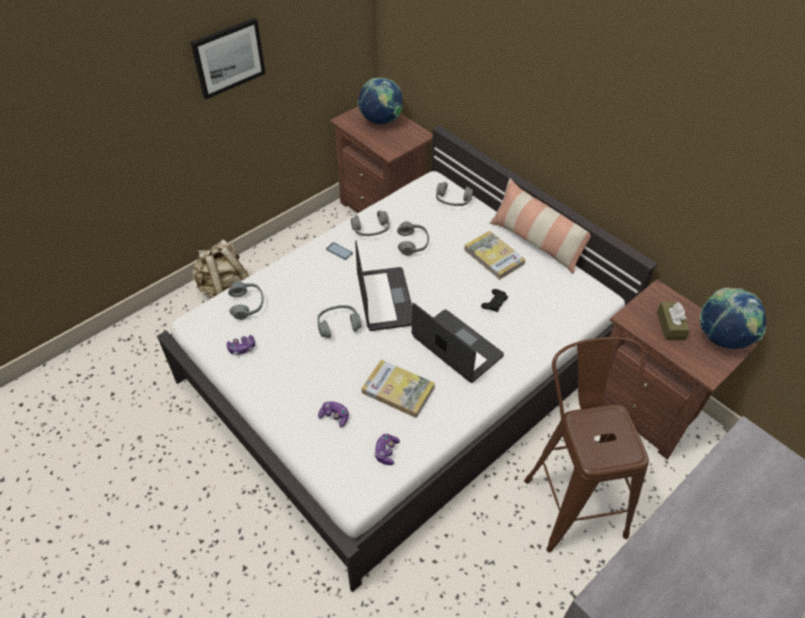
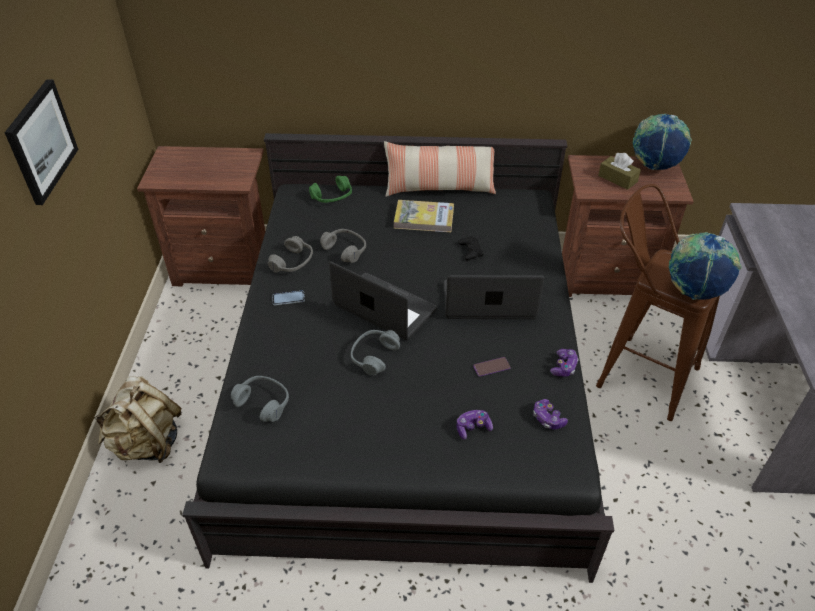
camera: 45 degrees left, 5 degrees down
(242, 348) = (312, 443): game controller -> game controller (564, 367)
(381, 121) = (193, 162): globe -> globe (694, 291)
(398, 390) = (491, 367): book -> phone
(403, 368) = (408, 380): white bed -> black bed
(453, 200) = (332, 197): grey headphones -> green headphones

